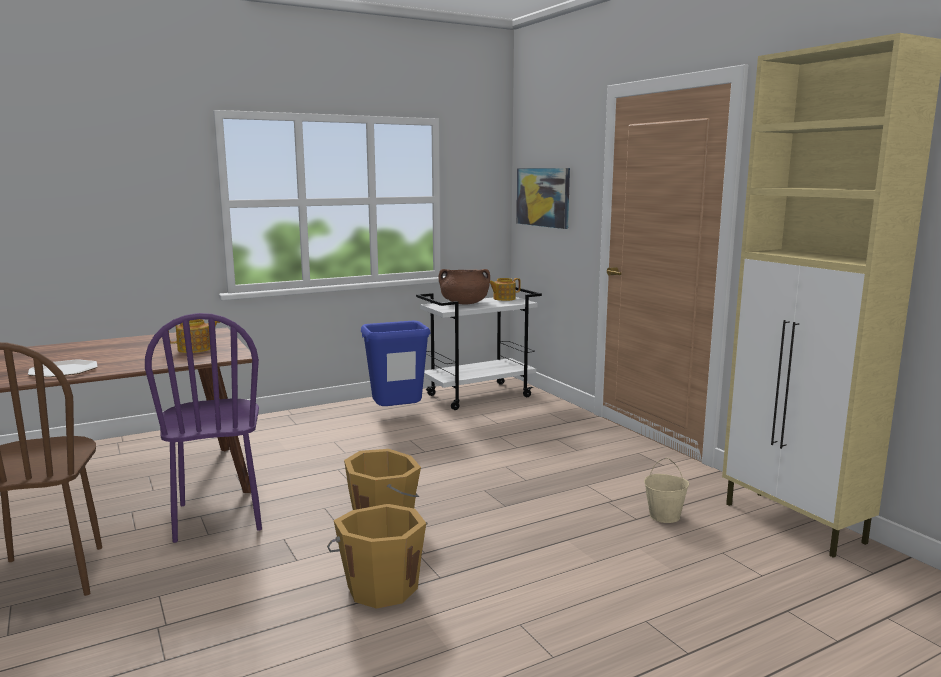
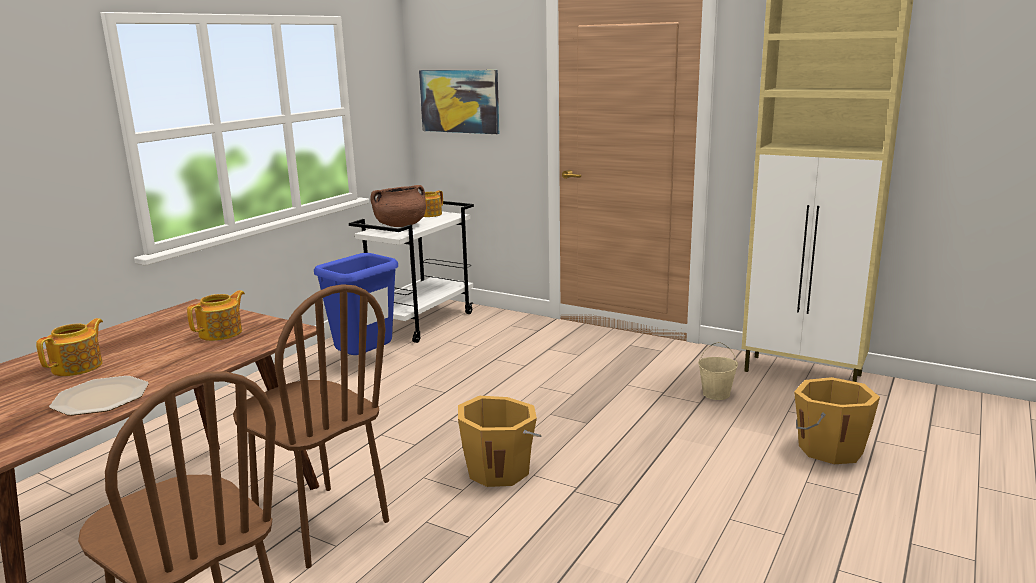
camera: 30 degrees left, 5 degrees up
(90, 352) = (79, 366): none -> teapot
(218, 517) = (320, 524): purple chair -> brown chair
(382, 587) = (583, 531): orange bucket -> orange bucket (829, 448)

